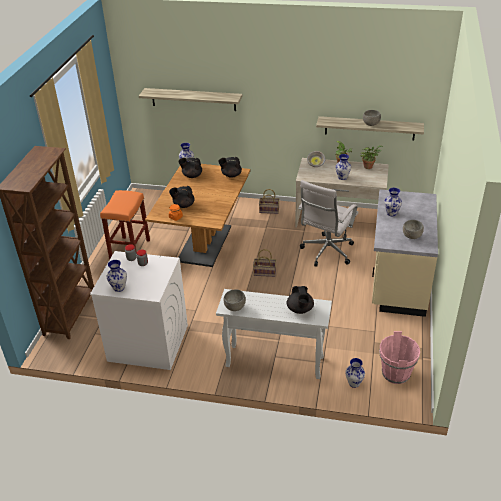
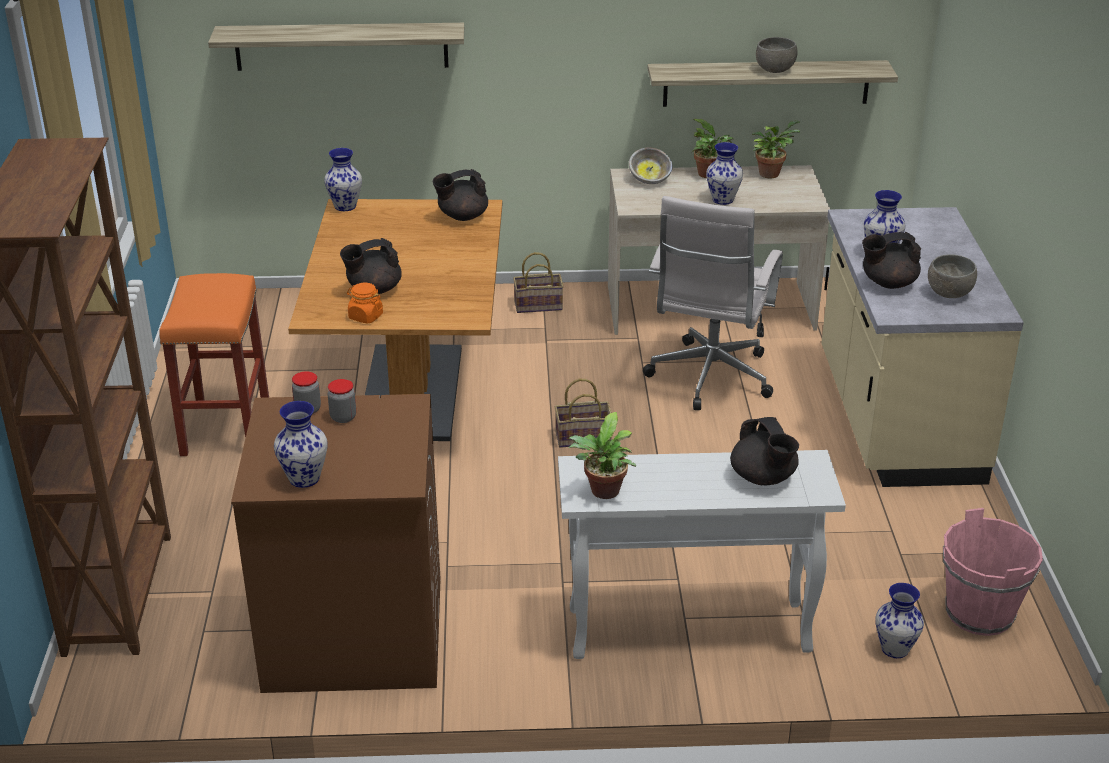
camera: 15 degrees left, 5 degrees down
(147, 343) = (353, 633): white washing machine -> brown washing machine
(192, 176) = (366, 226): black teapot -> black teapot (888, 283)
(234, 307) = (603, 493): grey bowl -> potted plant

